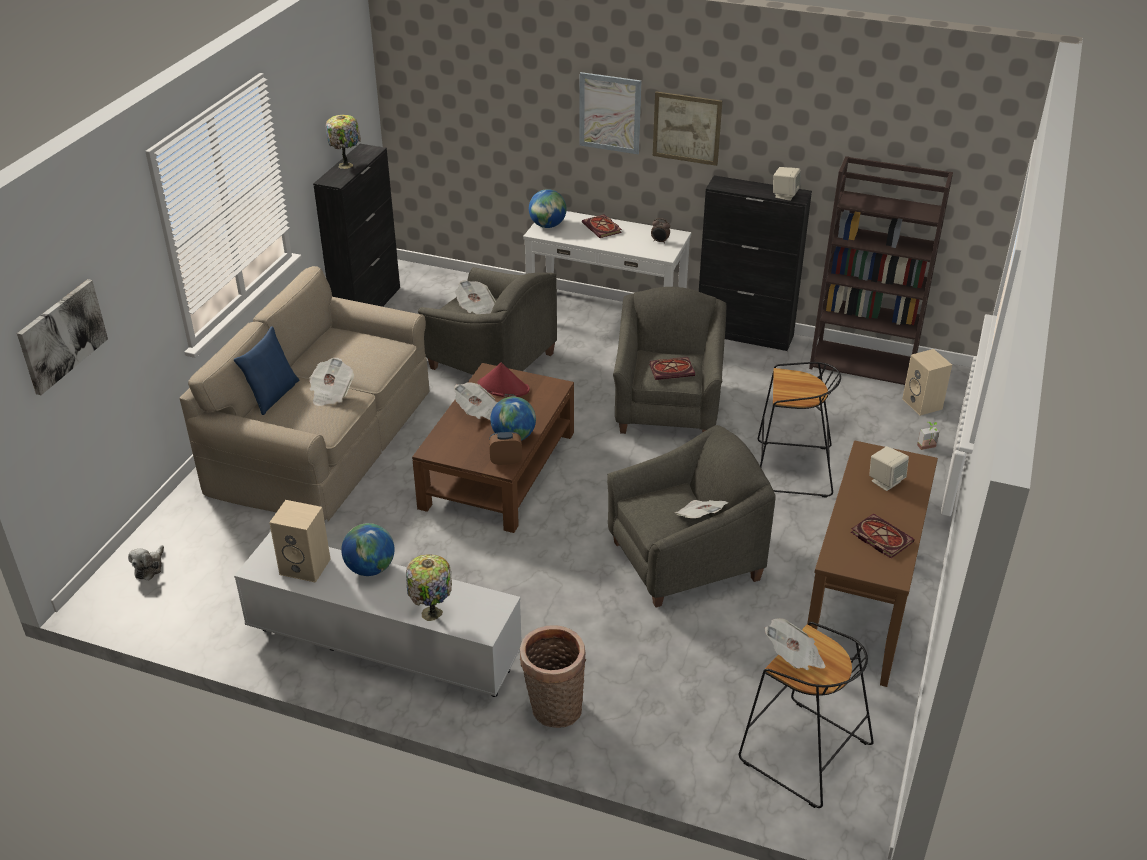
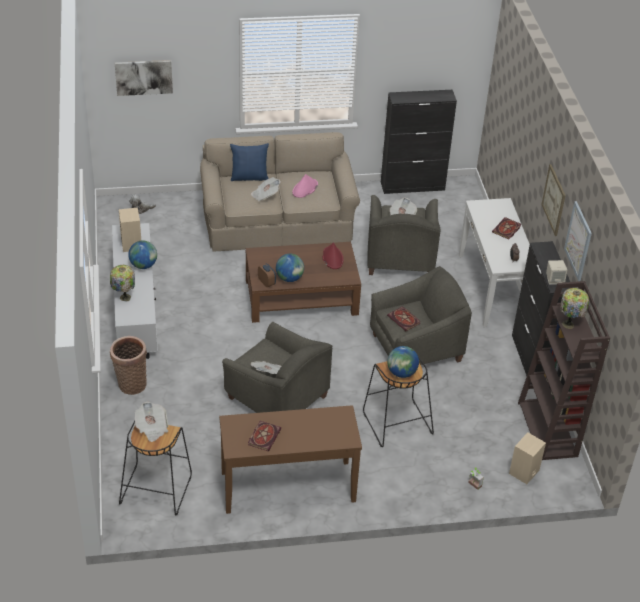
camera: 60 degrees right, 5 degrees up
(346, 165) = (420, 95): table lamp -> table lamp (569, 324)
(352, 355) = (305, 189): none -> pink hat
(478, 412) = (302, 257): newspaper -> none
(547, 225) = (487, 206): globe -> globe (401, 373)
(610, 113) = (538, 161): picture -> picture (578, 241)
(885, 481) = (320, 428): beige speaker -> none

